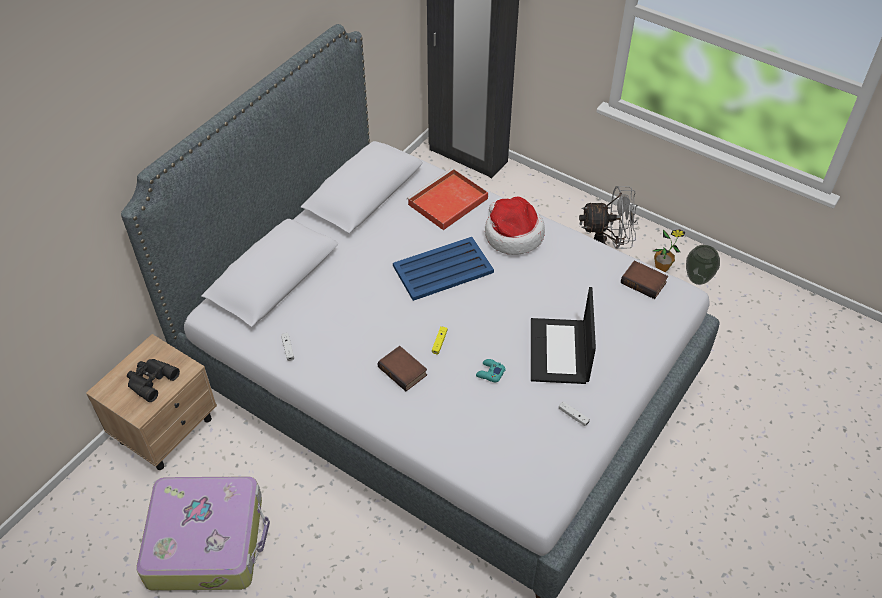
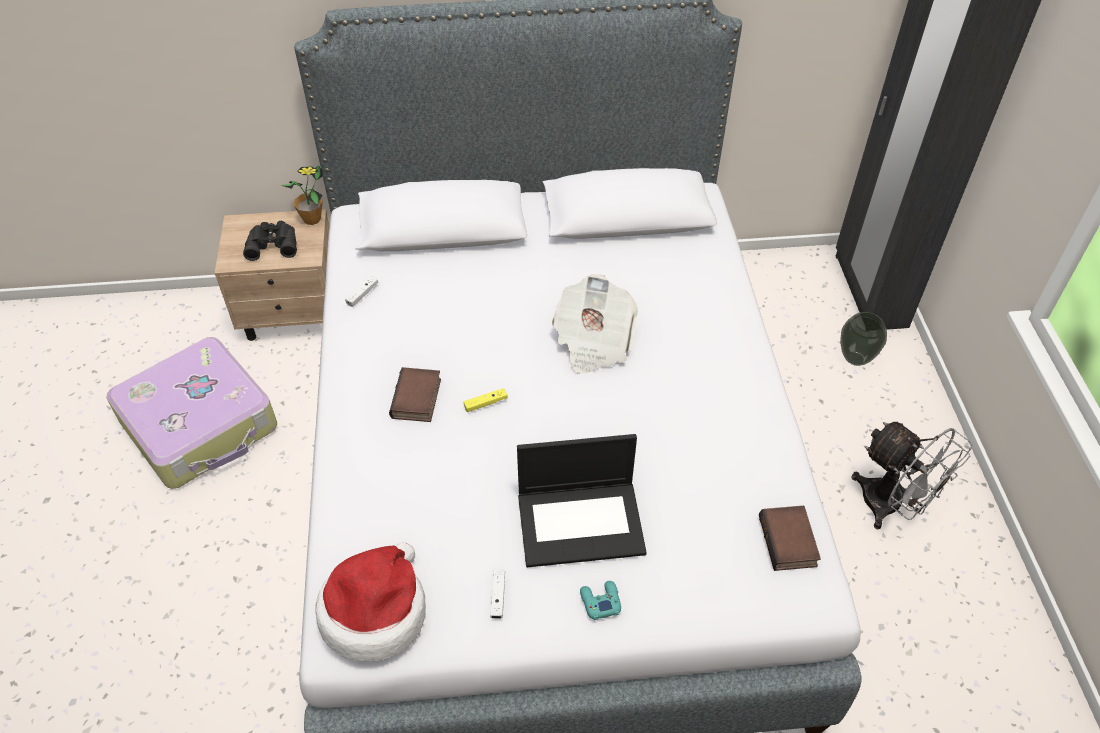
camera: 50 degrees right, 0 degrees up
(444, 269) = (593, 341): blue tray -> newspaper
(447, 202) = (692, 283): red tray -> none
(490, 373) = (483, 474): turquoise game controller -> turquoise game controller (600, 601)
(512, 235) = (712, 367): hat -> hat (375, 611)
(560, 352) = (581, 522): laptop -> laptop turned 150 degrees counterclockwise
(661, 268) = (945, 583): potted plant -> potted plant (312, 219)
(697, 279) = (977, 637): vase -> vase (856, 358)

